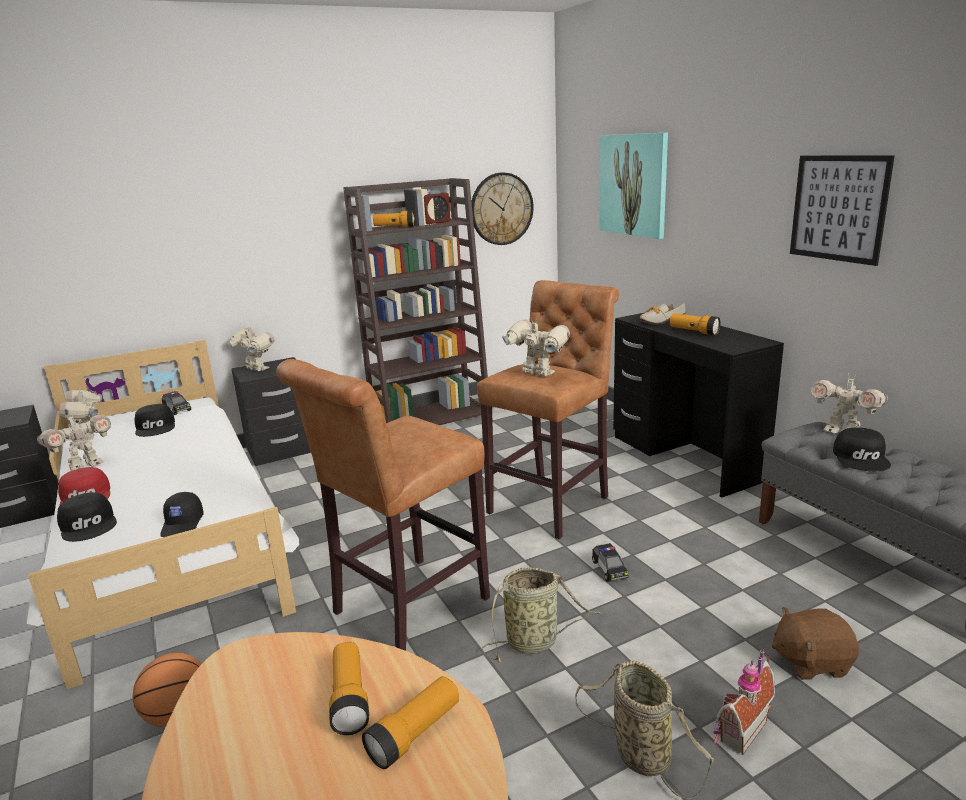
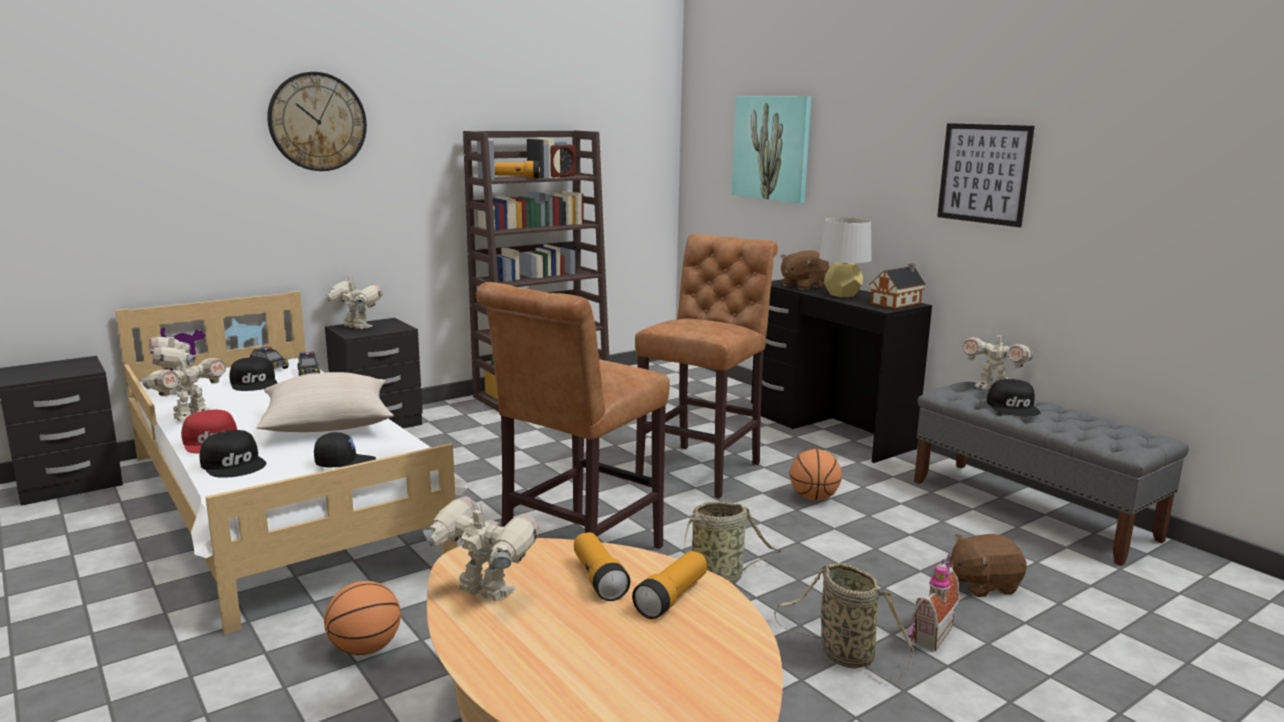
camera: 10 degrees left, 5 degrees down
(183, 524) = (345, 463): black cap -> black cap turned 90 degrees counterclockwise
(191, 476) = (327, 424): none -> beige pillow
(501, 209) = (623, 168): wall clock -> wall clock (317, 122)
(537, 374) = (698, 325): toy robot -> toy robot (483, 593)
(609, 569) = (777, 522): toy car -> toy car (309, 373)
(652, 540) = (813, 498): none -> basketball
(658, 321) = (802, 286): shoe -> brown plush toy
(694, 332) = (842, 295): flashlight -> grey table lamp
(747, 341) = (897, 303): none -> toy house

